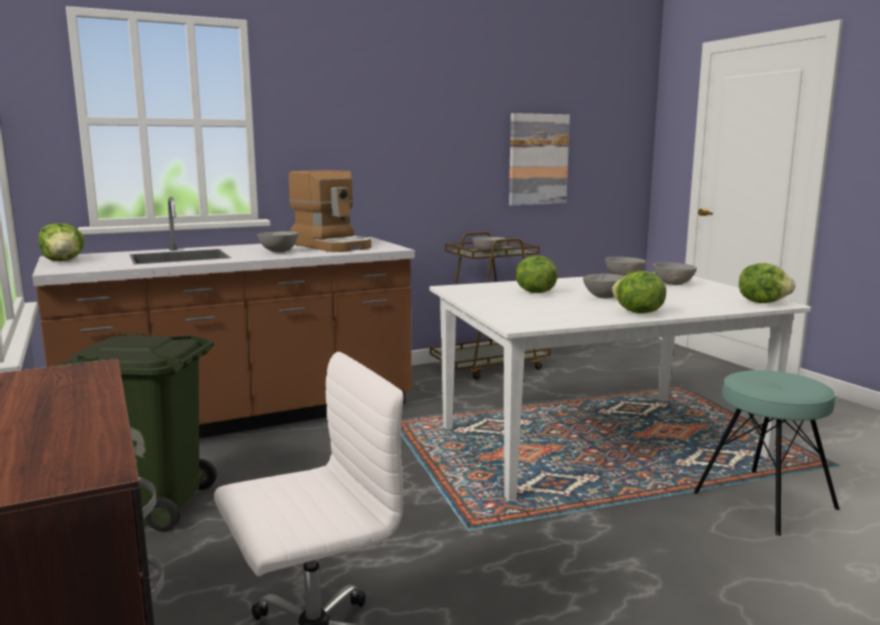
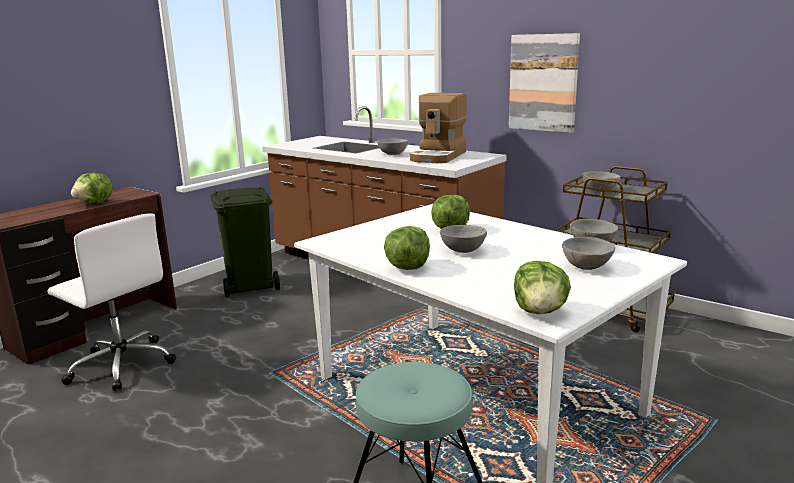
camera: 65 degrees right, 5 degrees up
(63, 261) = (307, 140): lettuce -> lettuce (95, 203)
(537, 159) = (731, 90): picture -> picture (543, 83)

